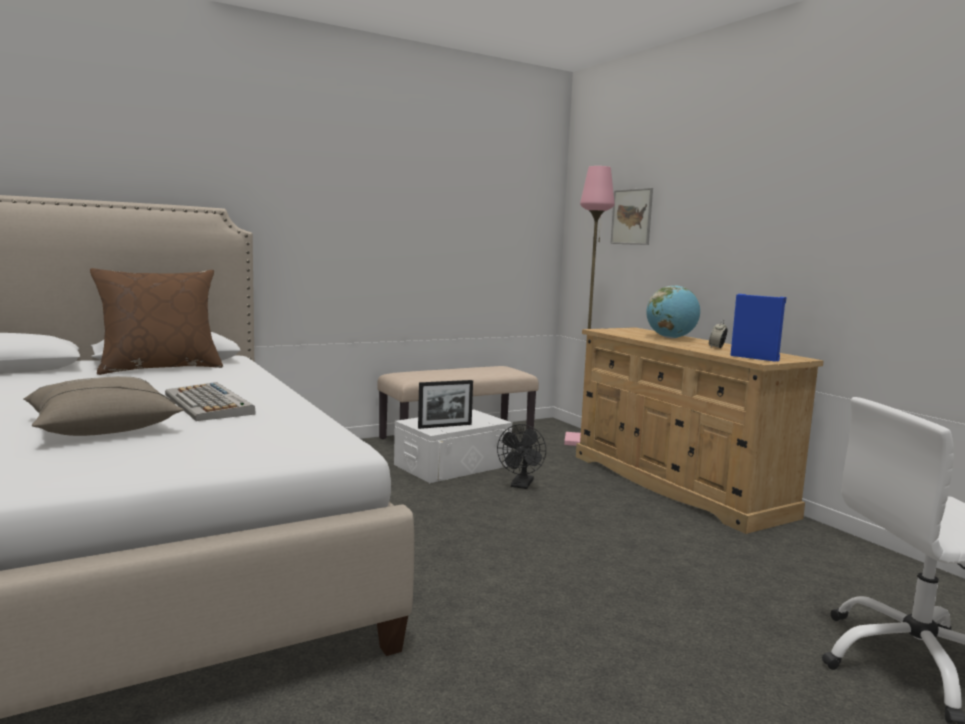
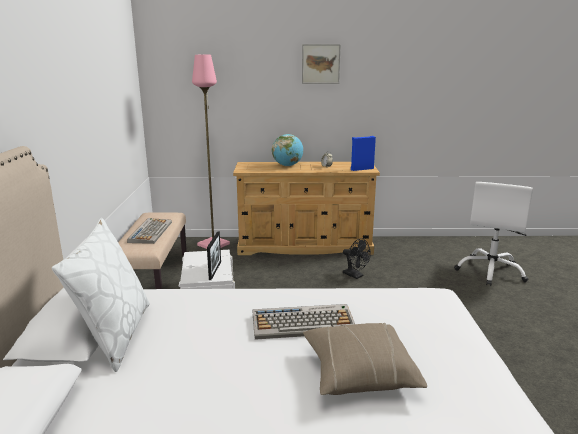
camera: 60 degrees left, 10 degrees up
(160, 368) = (114, 334): brown pillow -> white pillow
(452, 372) = (150, 232): none -> keyboard
(521, 485) = (267, 284): black fan -> black fan (355, 275)
(632, 217) = (218, 88): picture -> picture (320, 64)

